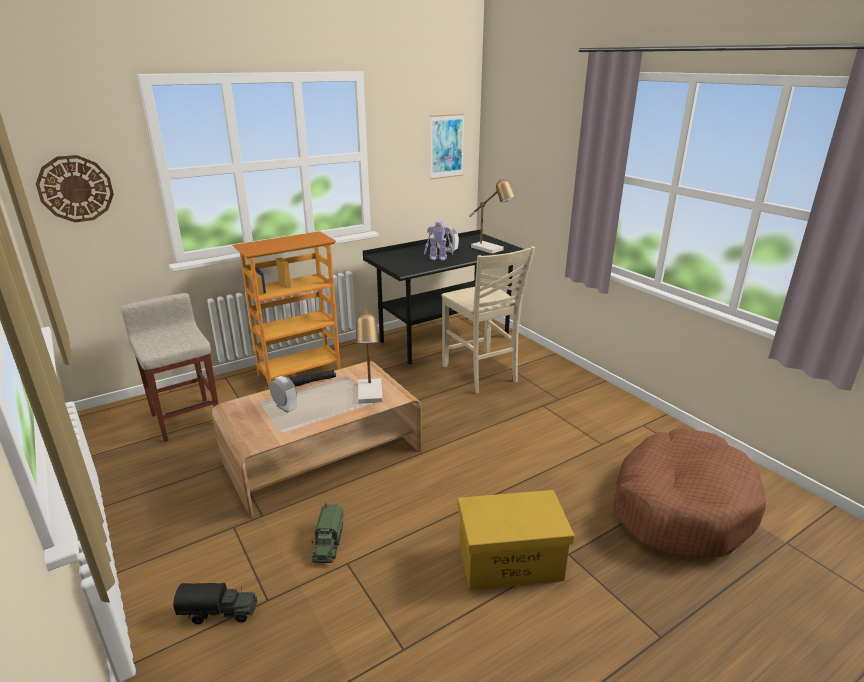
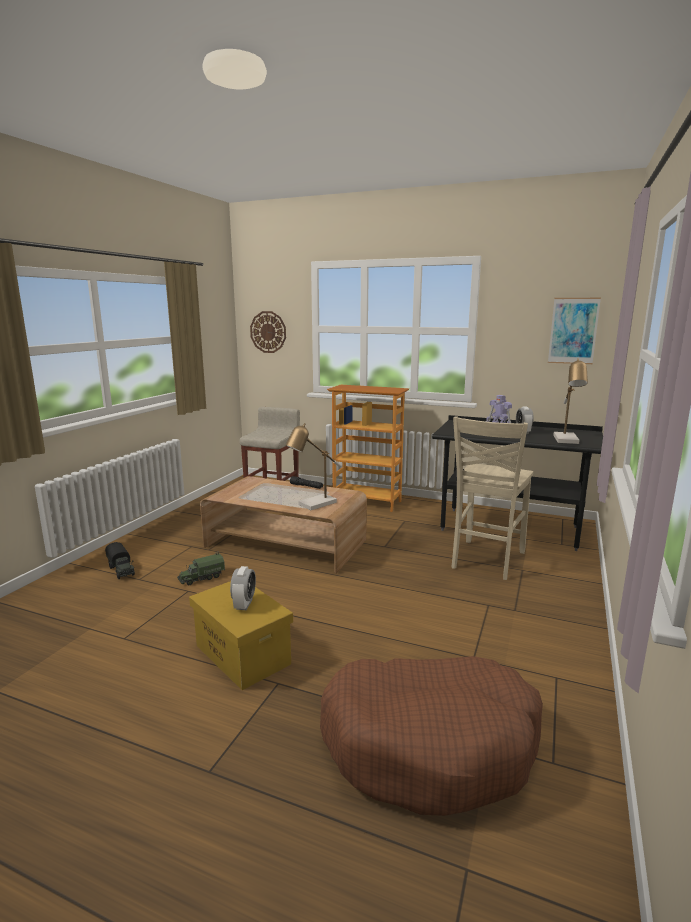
camera: 55 degrees right, 10 degrees down
(285, 407) = (265, 490): alarm clock -> alarm clock (244, 604)

